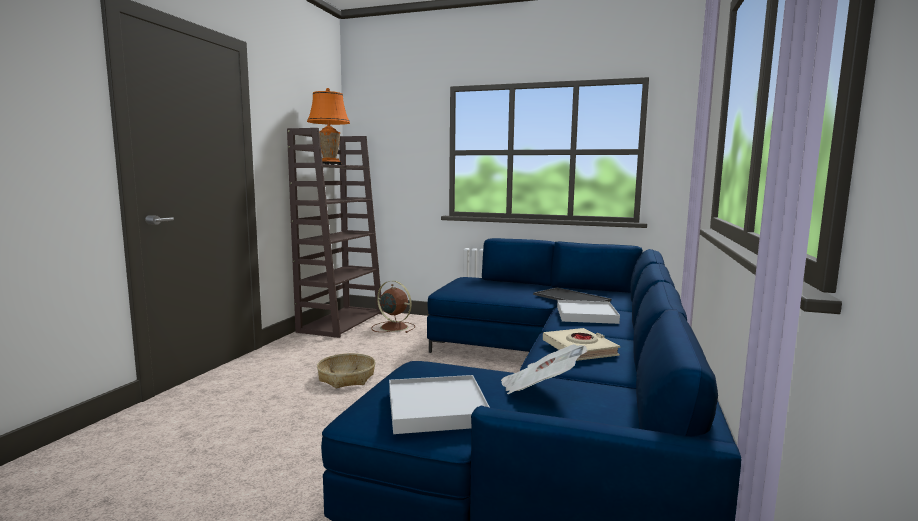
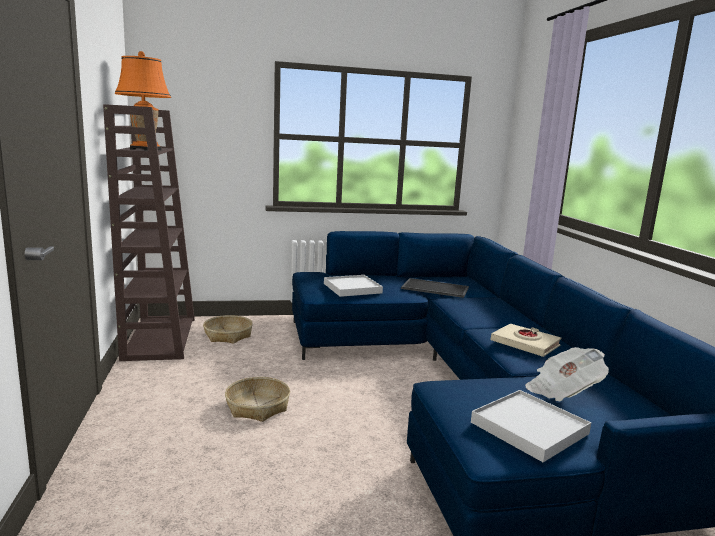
camera: 30 degrees left, 5 degrees up
(393, 327) = (228, 335): brown fan -> basket
(586, 315) = (475, 306): white tray -> white tray (352, 288)

